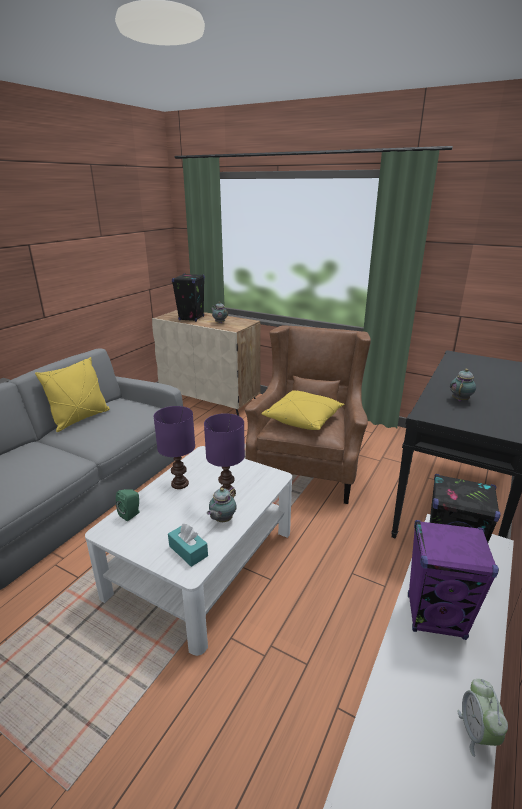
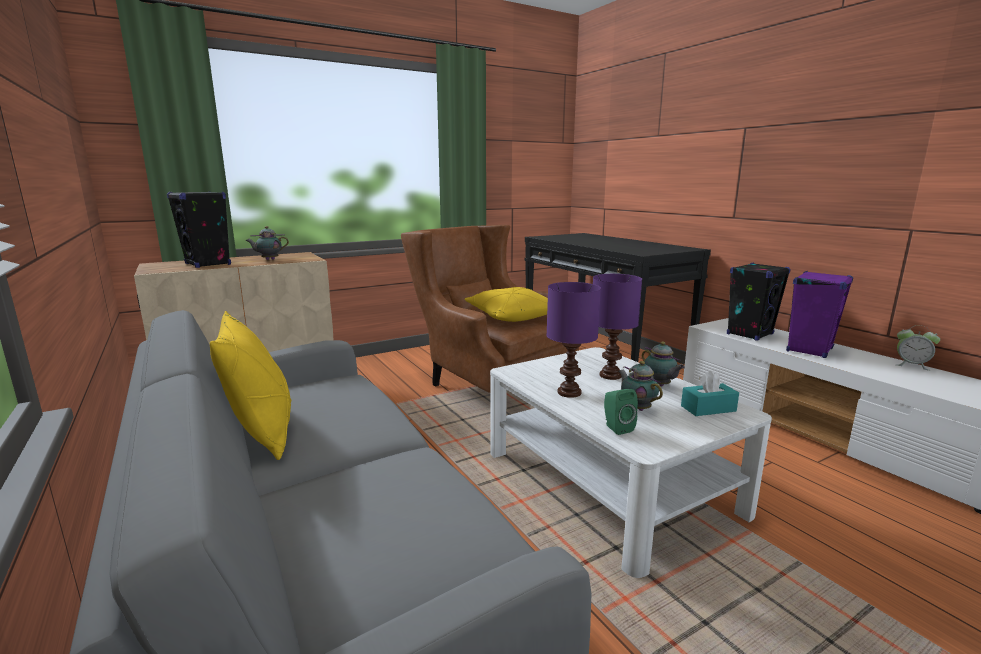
camera: 60 degrees left, 10 degrees down
(460, 399) = (624, 246): teapot -> teapot (637, 408)

